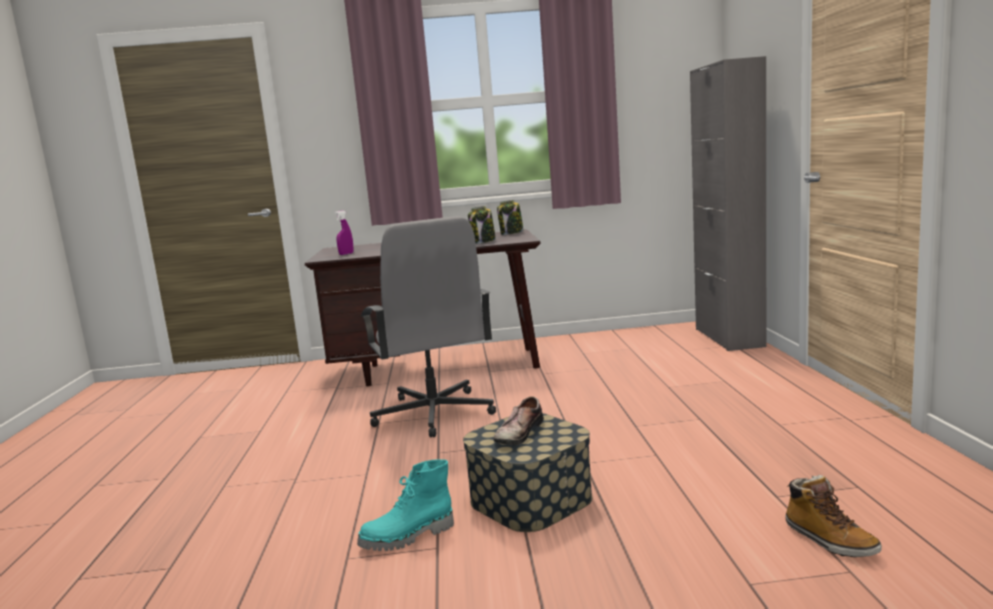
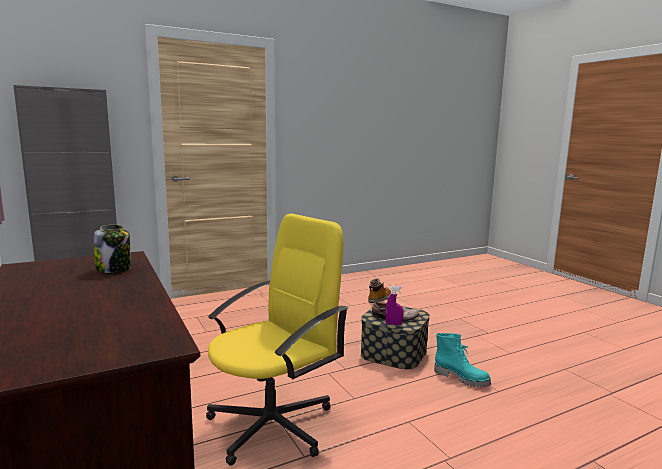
camera: 115 degrees left, 0 degrees up
(346, 254) = (123, 336): purple spray bottle -> purple spray bottle (393, 324)
(433, 414) = (273, 424): grey office chair -> yellow office chair
(511, 233) = (43, 266): jar -> none

